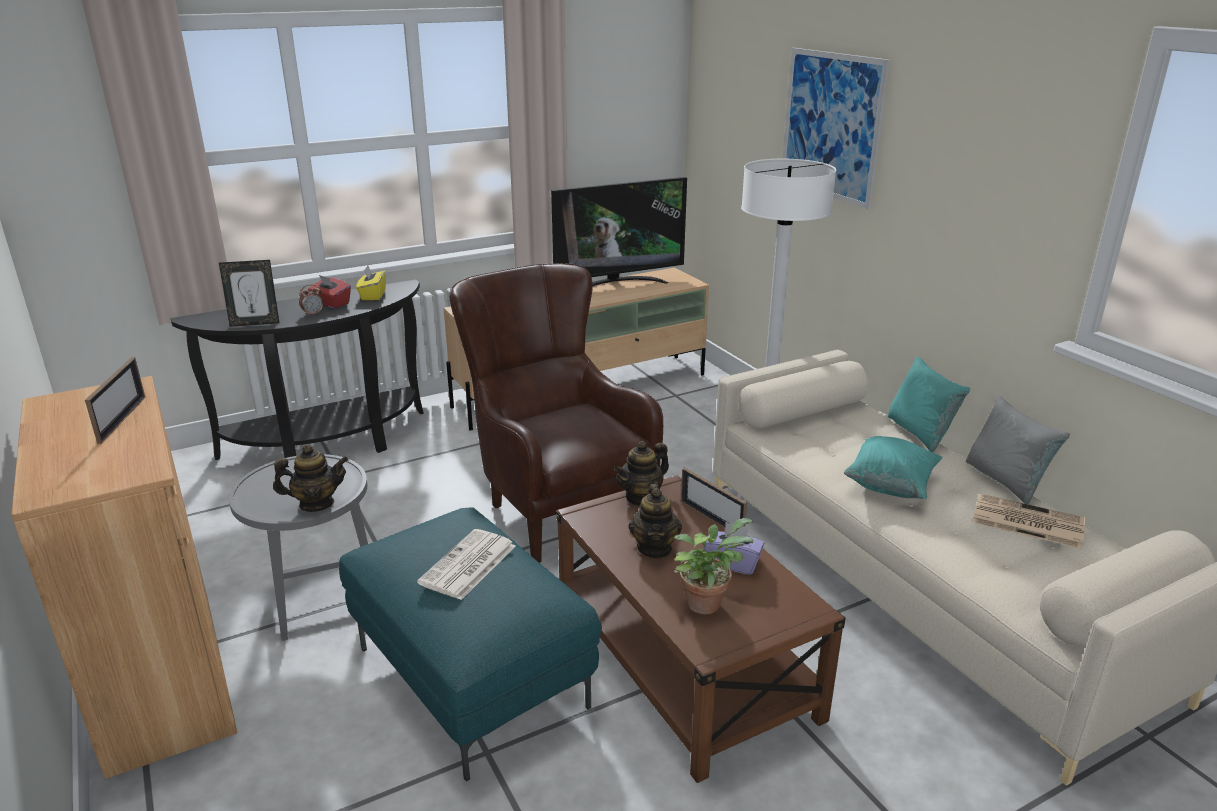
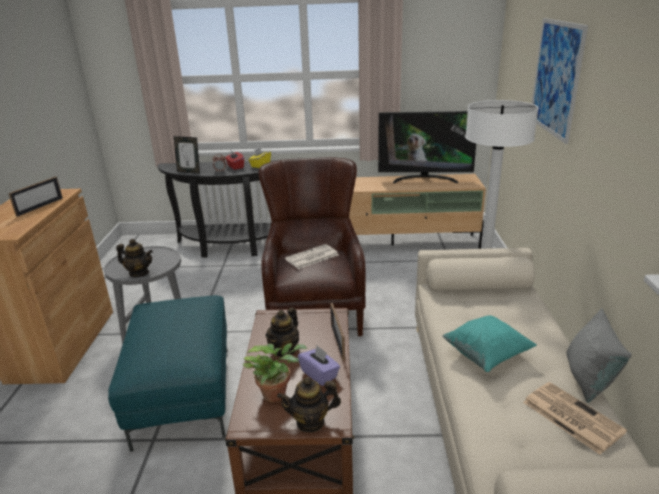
camera: 30 degrees right, 0 degrees up
(468, 565) = (172, 327): newspaper -> newspaper (311, 257)
(641, 497) = (310, 316): teapot -> teapot (310, 422)
(919, 433) = (553, 323): turquoise pillow -> none

